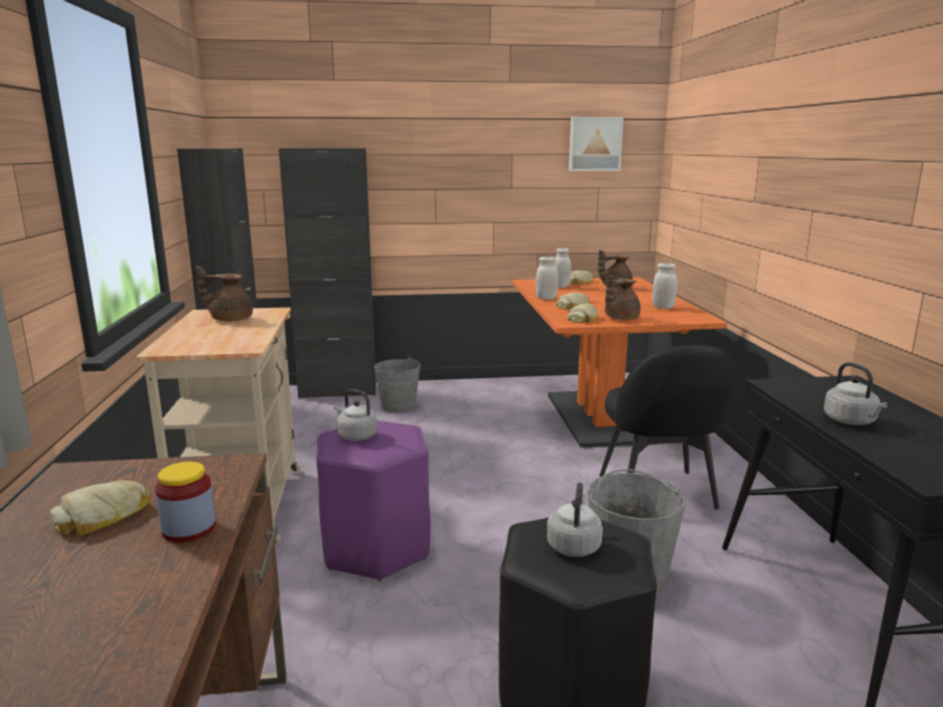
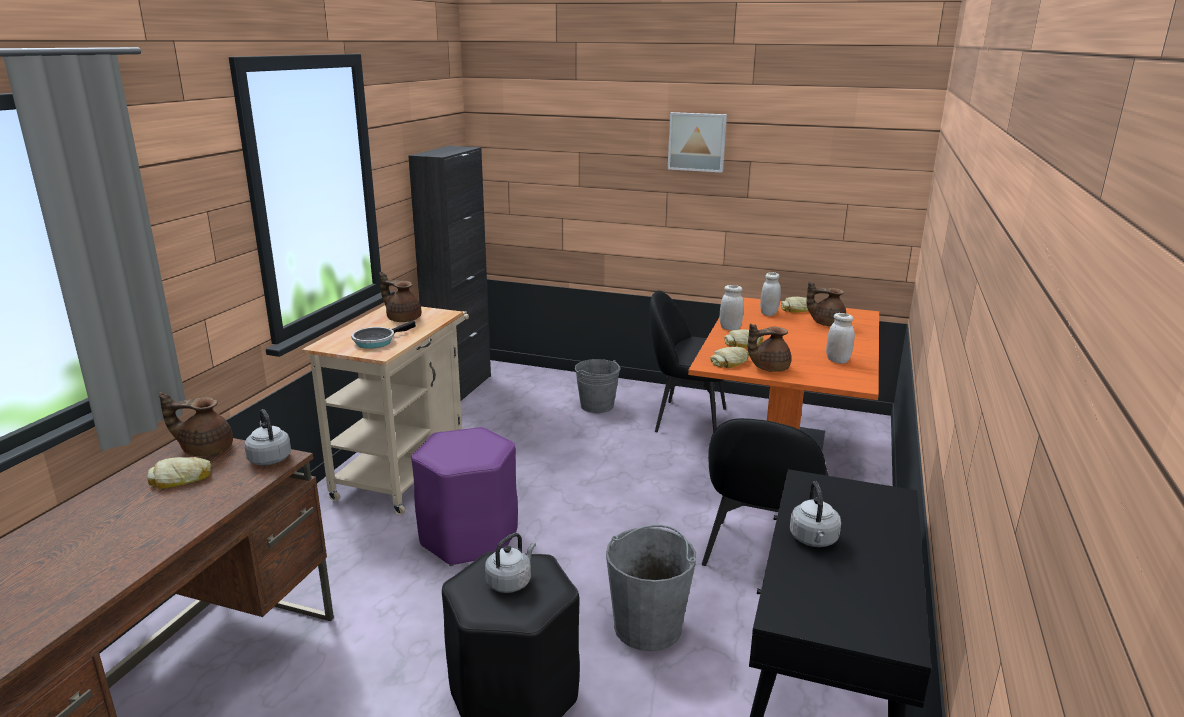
camera: 25 degrees right, 5 degrees up
(102, 478) = (205, 449): none -> brown teapot
(189, 529) = (213, 500): jar -> none
(226, 339) = (376, 341): none -> frying pan
(338, 391) = (557, 379): black cabinet -> none
(356, 436) = (455, 441): grey kettle -> grey kettle (269, 458)
(492, 402) = (688, 419): none -> black chair
(595, 144) = (846, 155): picture -> picture (697, 142)

